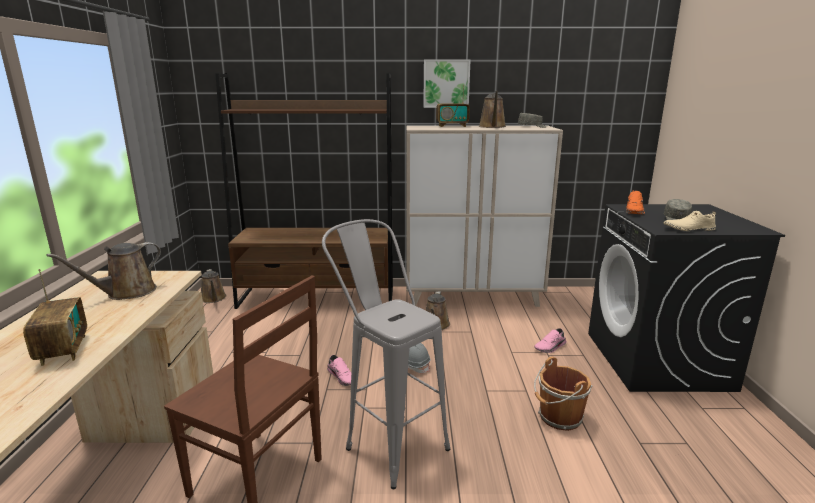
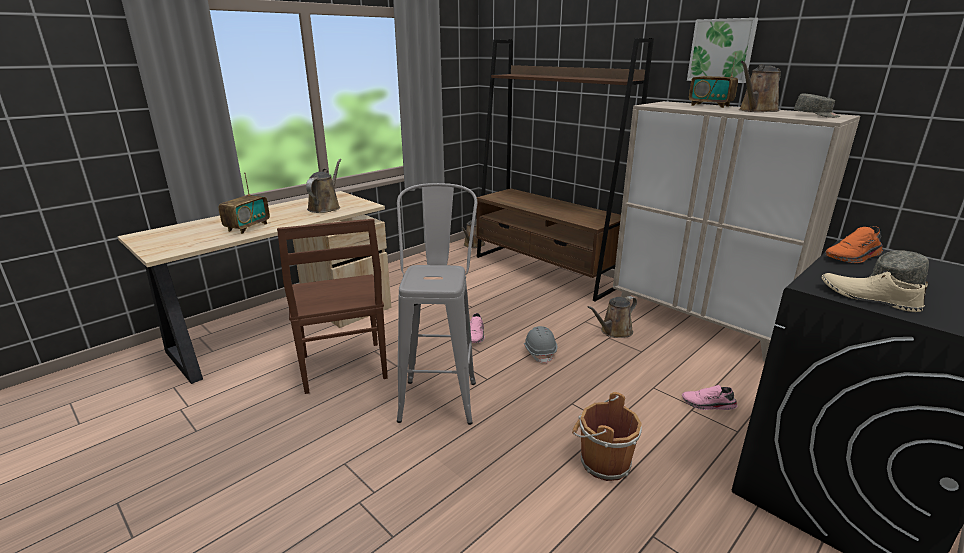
camera: 45 degrees right, 5 degrees up
(126, 293) = (325, 207): brown watering can -> brown watering can turned 105 degrees clockwise

